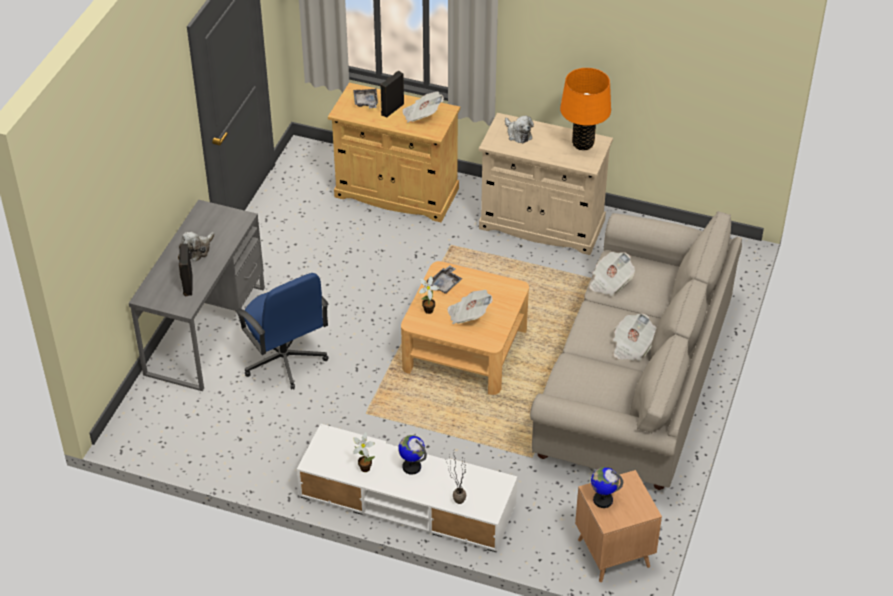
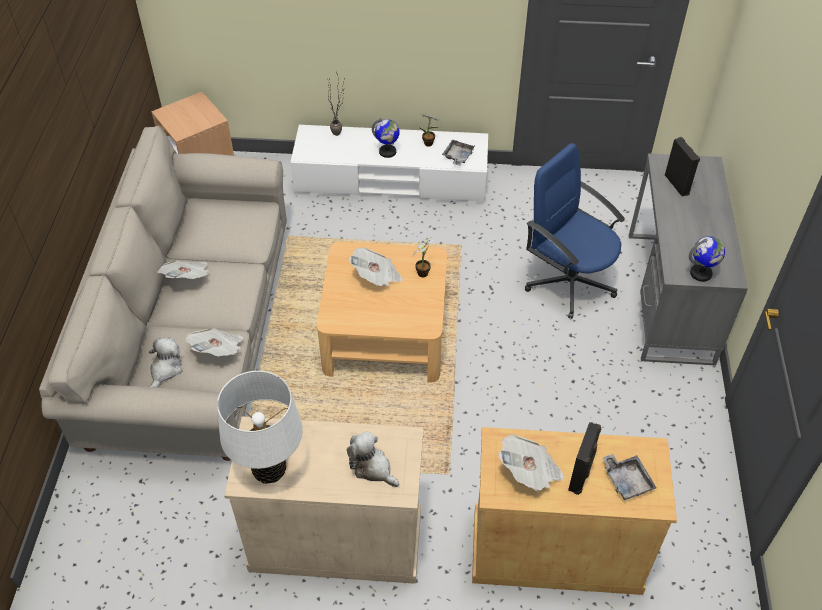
camera: 165 degrees right, 5 degrees up
(198, 250) = (696, 224): plush toy -> plush toy (165, 370)
(445, 284) = (415, 309): grey tray -> grey tray (457, 156)
(583, 144) = (269, 470): orange table lamp -> white table lamp
(602, 500) = (204, 113): globe -> globe (701, 273)

